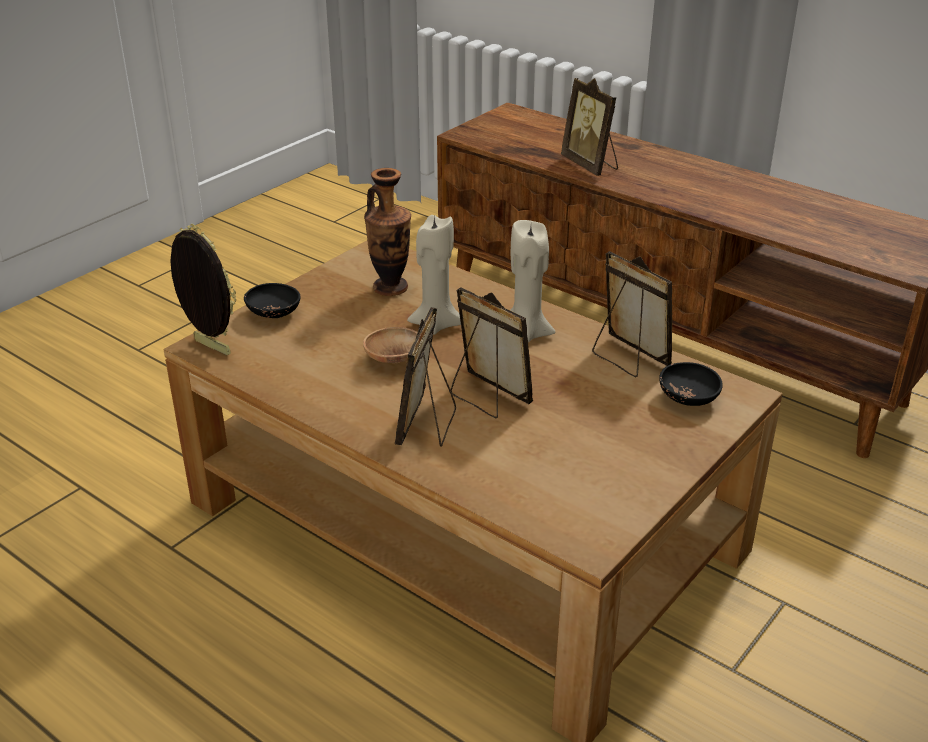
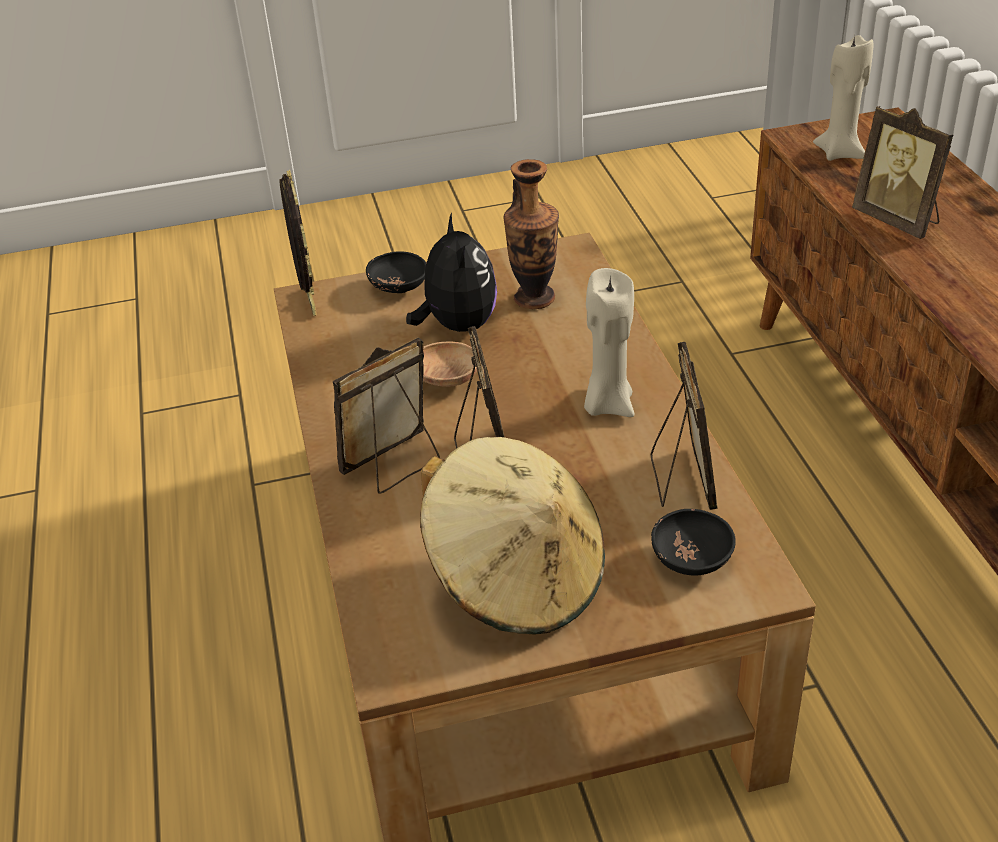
camera: 40 degrees right, 5 degrees up
(355, 323) = (457, 325): none -> plush toy
(436, 324) = (531, 357): beige candle -> beige candle (840, 153)
(591, 165) = (898, 220): picture frame -> picture frame turned 45 degrees counterclockwise
(600, 455) = (517, 578): none -> beige hat

